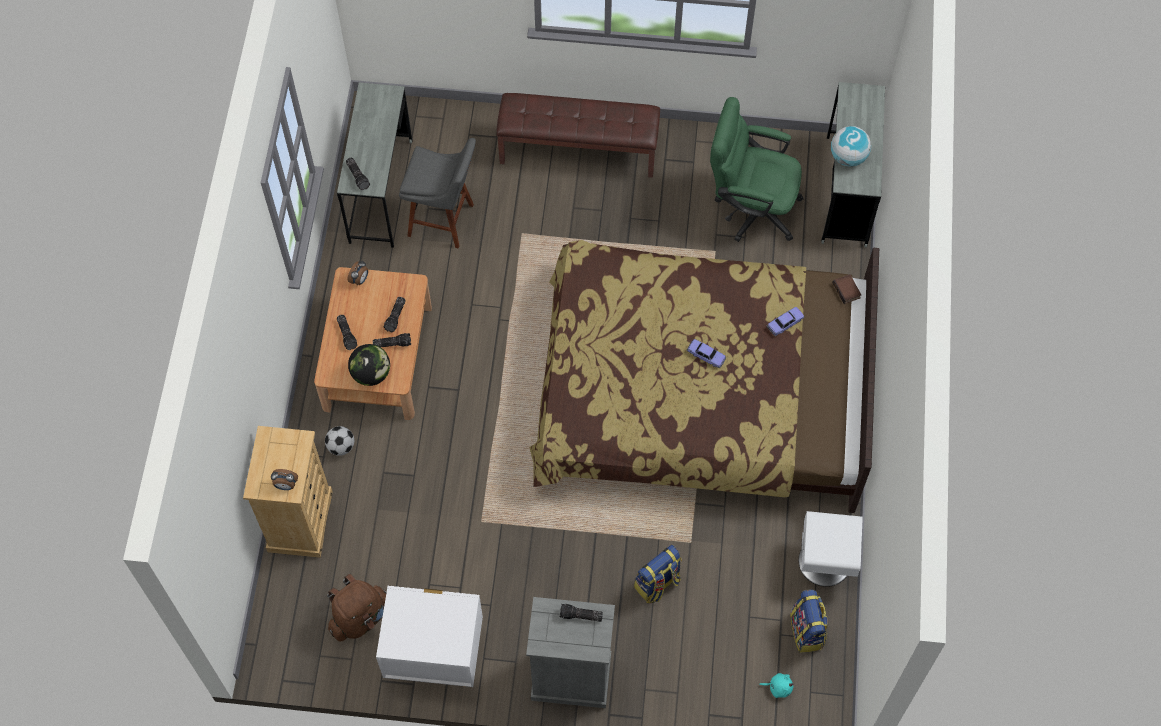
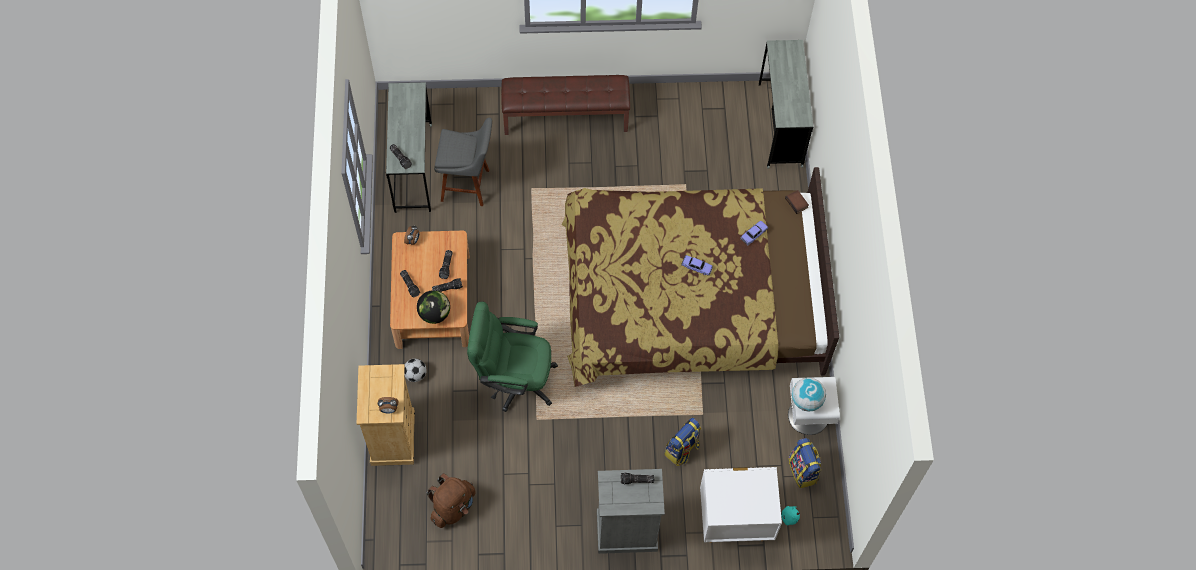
camera: 10 degrees left, 0 degrees up
(435, 657) = (518, 530): white nightstand -> white nightstand (734, 521)
(750, 208) = (707, 147): green office chair -> green office chair (513, 379)
(848, 157) = (783, 98): globe -> globe (806, 400)

